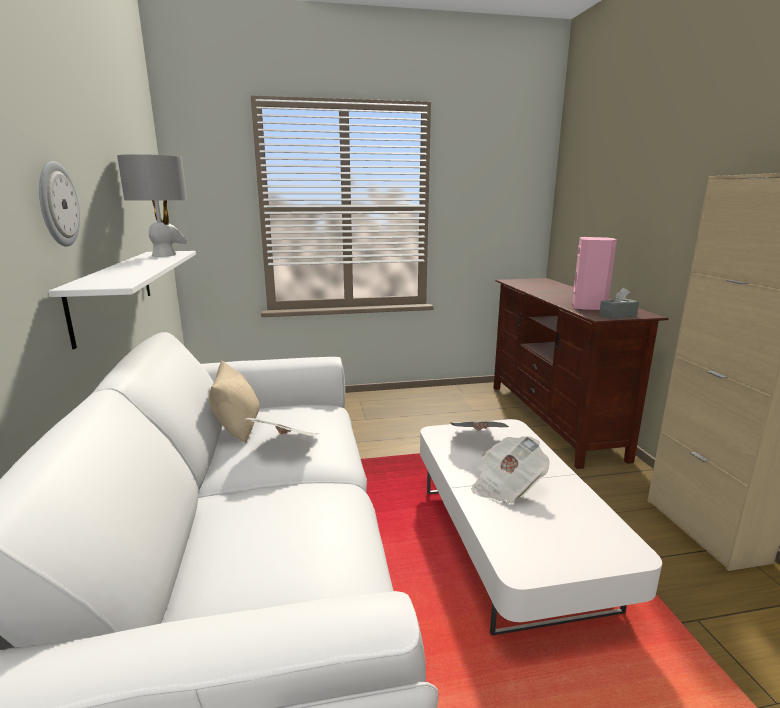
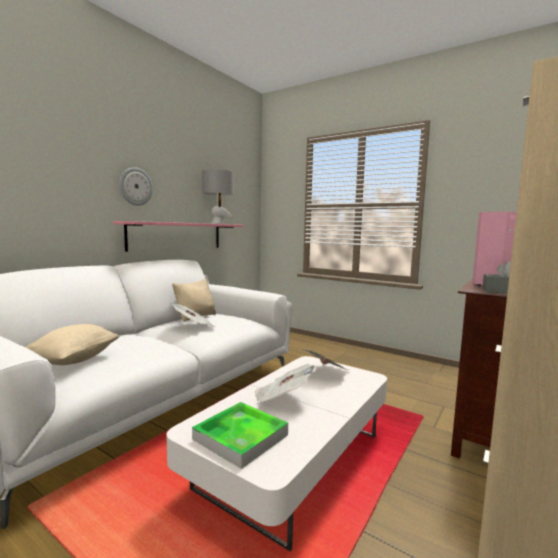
camera: 45 degrees right, 10 degrees down
(114, 291) = (177, 236): white shelf -> pink shelf
(278, 583) = (73, 360): none -> beige pillow
(561, 543) = (240, 437): none -> tray

